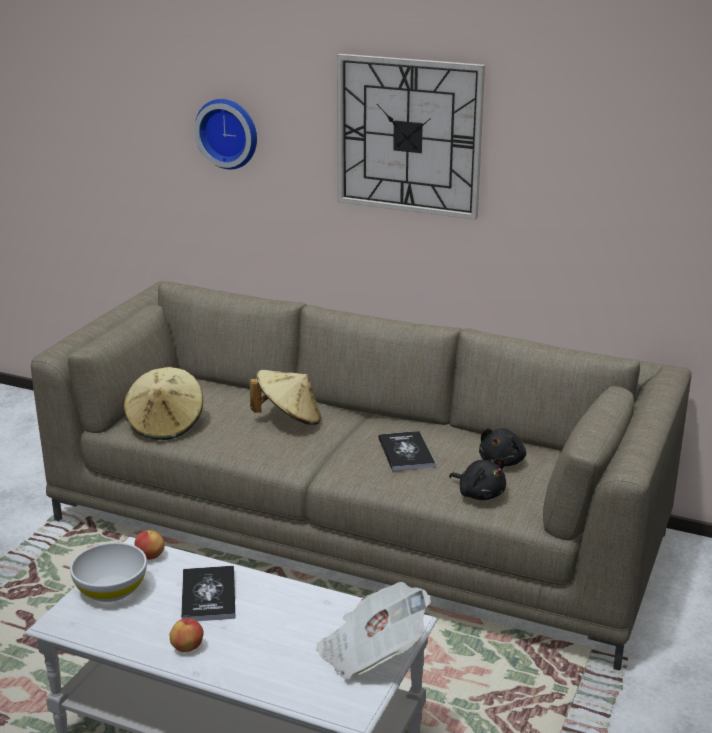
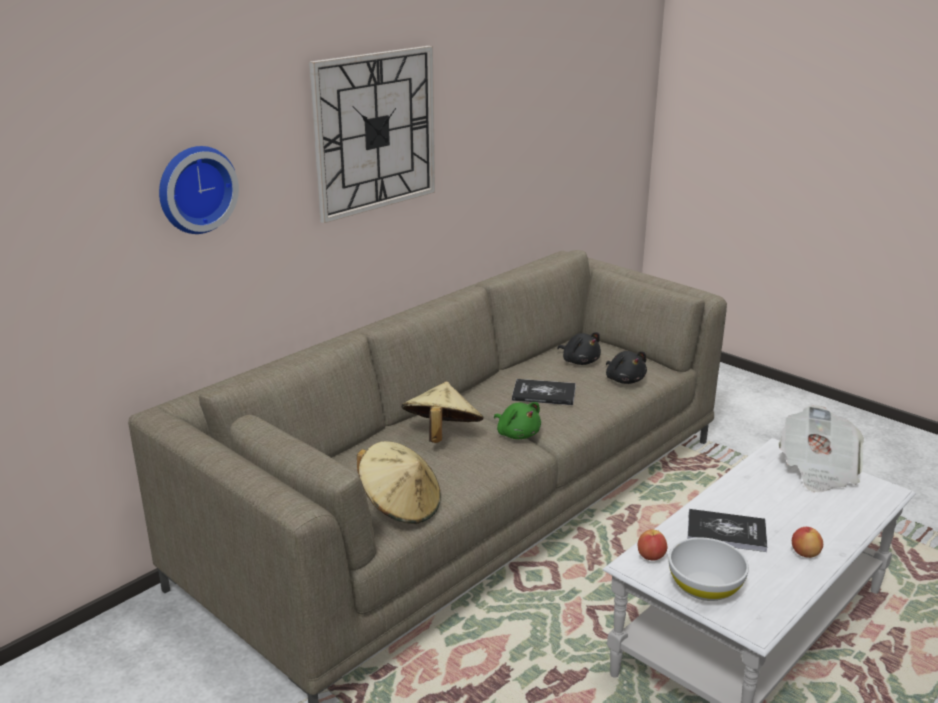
camera: 70 degrees left, 0 degrees up
(319, 455) = (517, 434): none -> green plush toy
(479, 494) = (624, 380): black plush toy -> black plush toy turned 90 degrees clockwise

